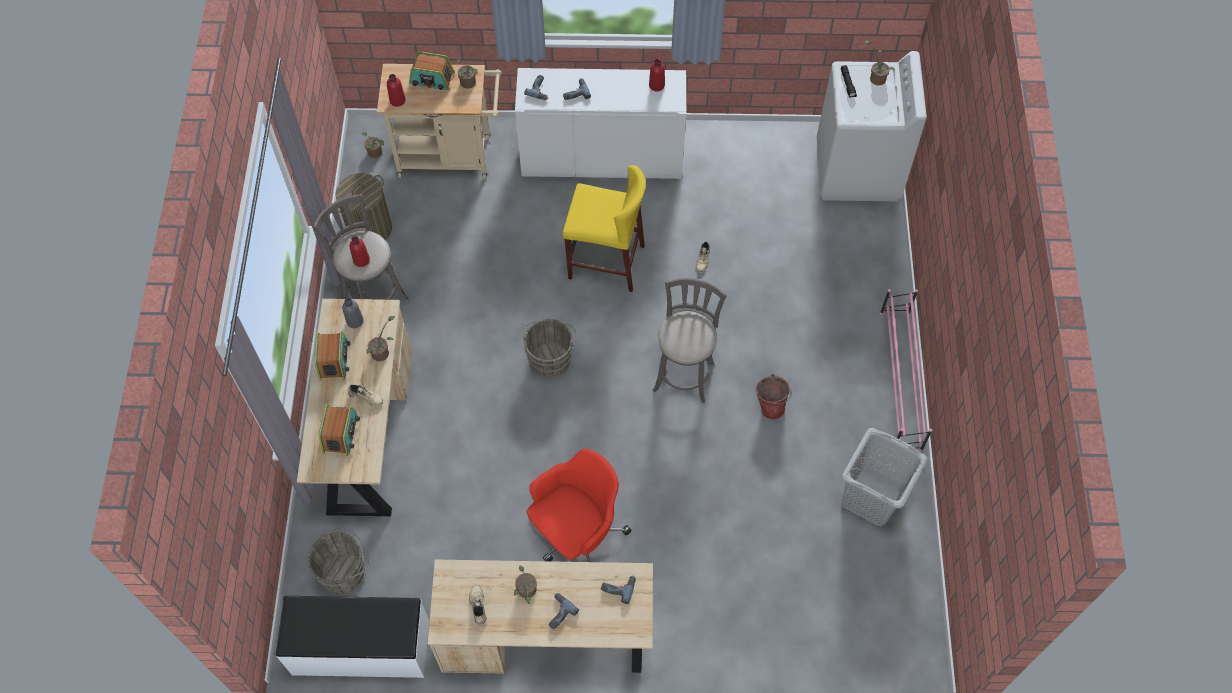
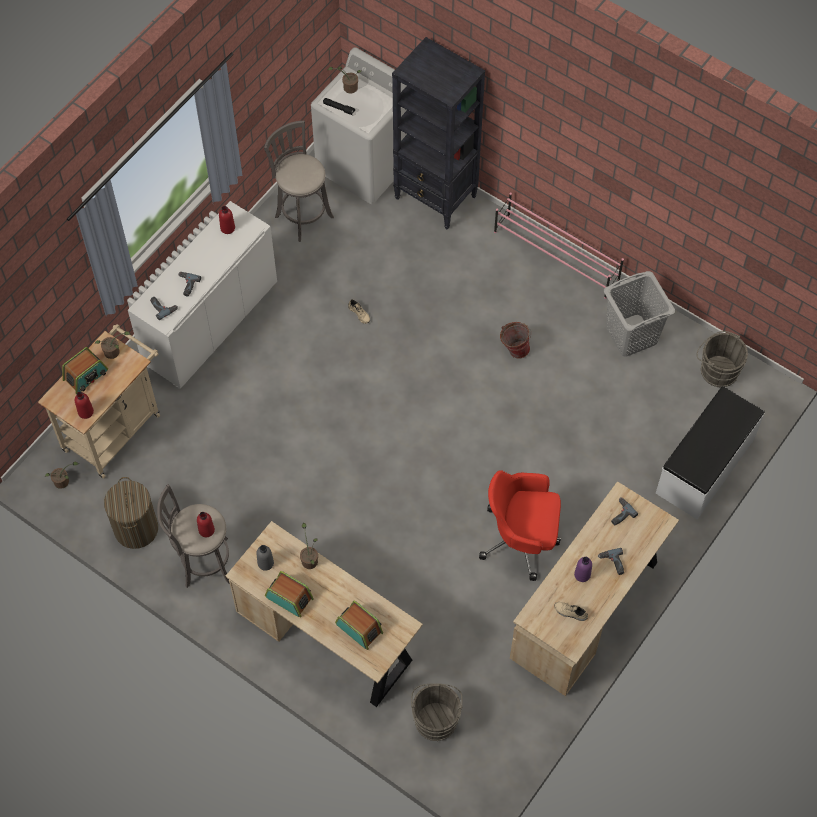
camera: 55 degrees left, 0 degrees up
(361, 648) = (507, 742): white bench -> white bench (706, 466)
(366, 397) = (341, 592): beige shoe -> none
(526, 592) = (582, 574): potted plant -> purple bottle
(550, 358) = (362, 468): grey bucket -> grey bucket (717, 370)
(576, 533) = (521, 539): red office chair -> red office chair turned 75 degrees counterclockwise
(606, 262) = (308, 379): yellow stool -> none
(684, 374) = (446, 387): grey stool -> grey stool (302, 215)
(874, 244) = (436, 198): none -> black bookcase

